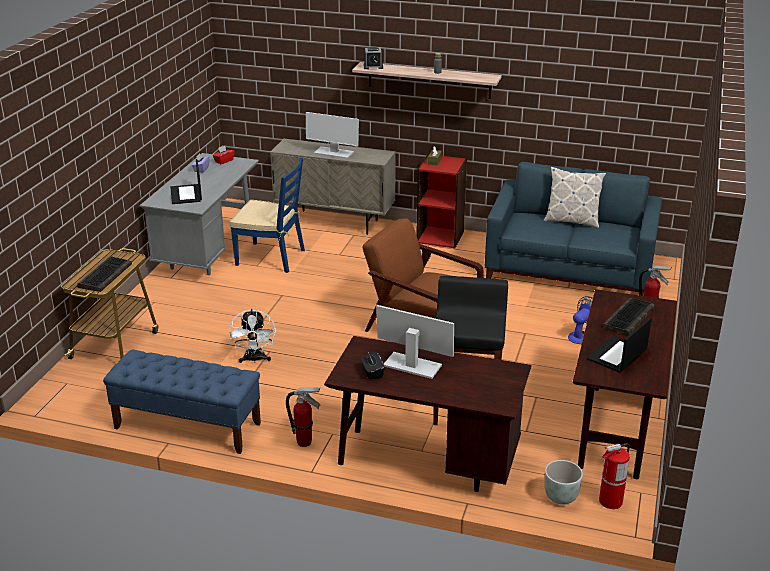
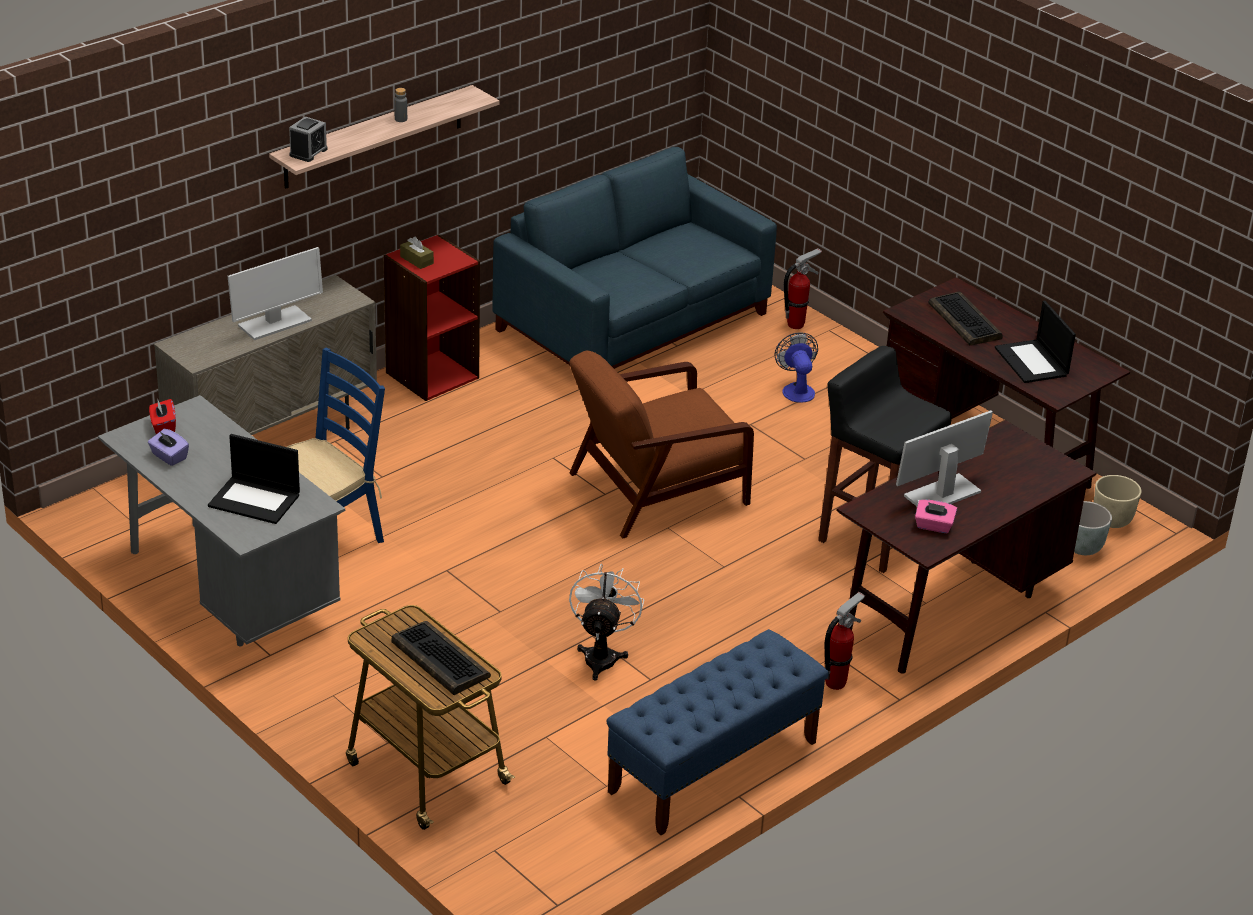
camera: 60 degrees left, 5 degrees up
(254, 359) = (602, 655): white fan -> white fan turned 105 degrees counterclockwise
(372, 372) = (933, 526): black tissue box -> pink tissue box
(572, 221) = (626, 253): pillow -> none
(610, 501) = (1112, 521): fire extinguisher -> beige planter

